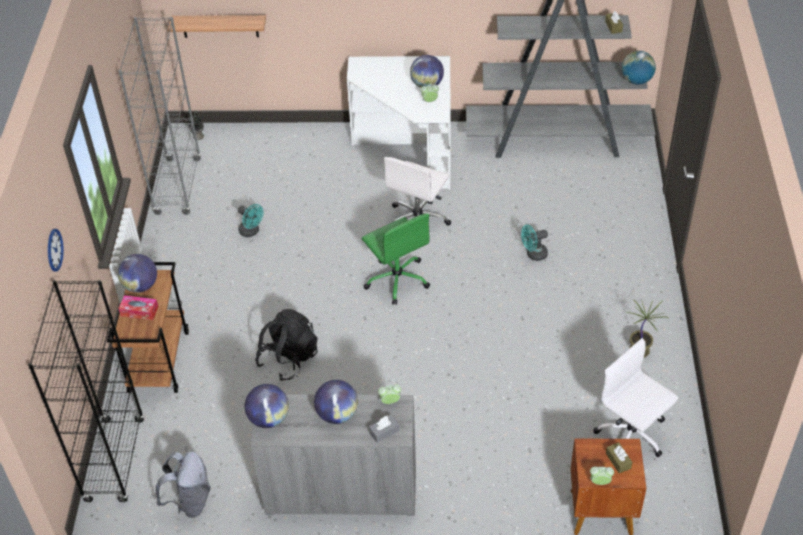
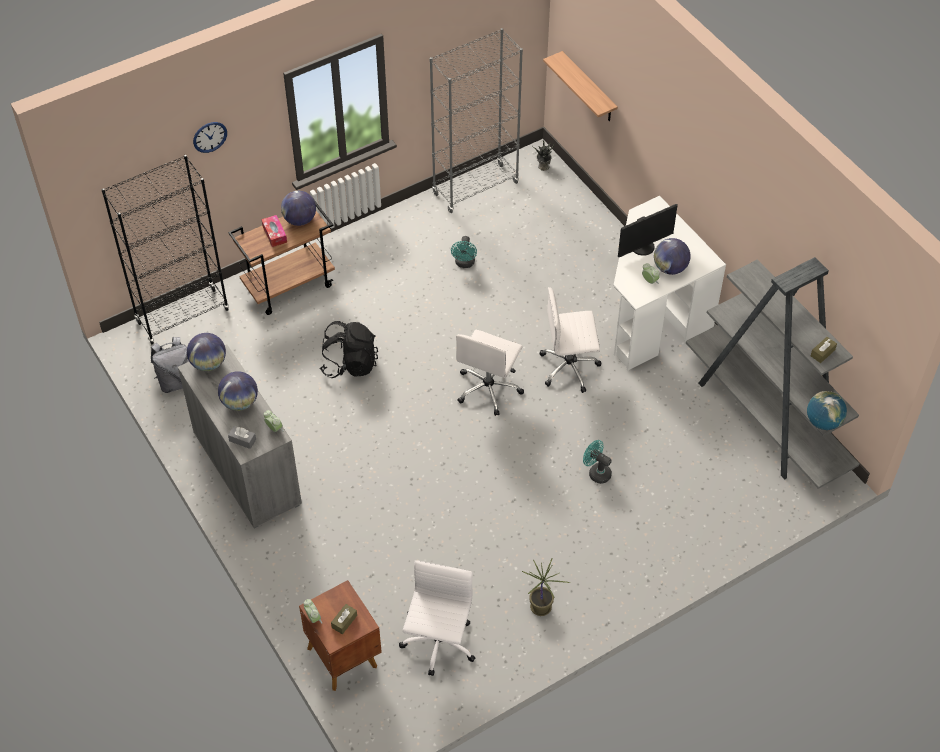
camera: 55 degrees right, 5 degrees up
(392, 89) = (643, 247): none -> monitor
(397, 279) = (489, 389): green office chair -> white office chair

